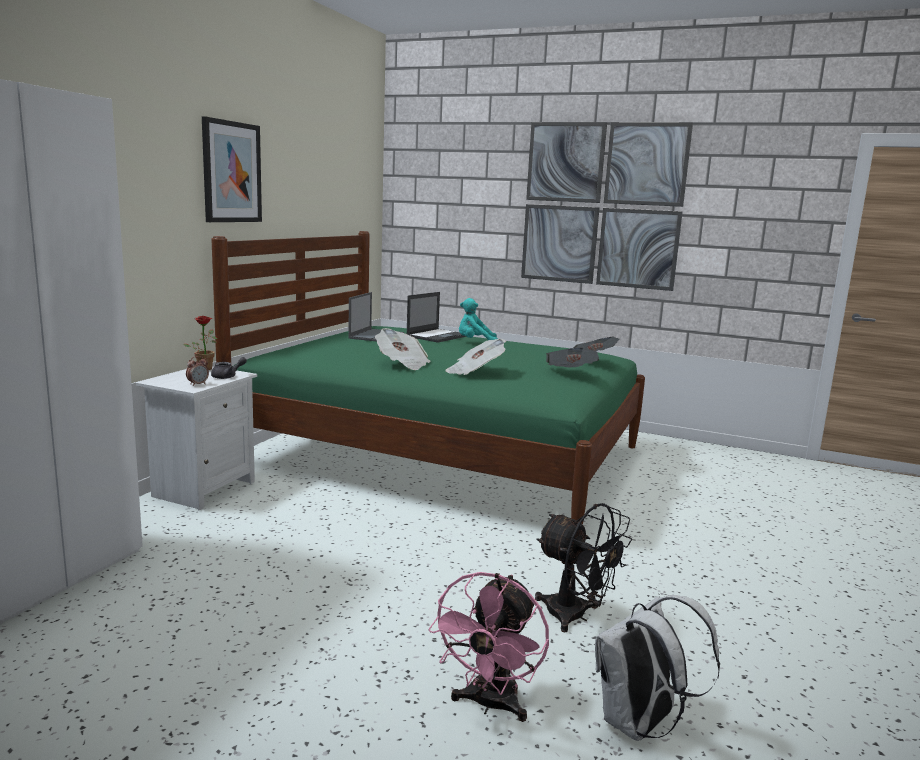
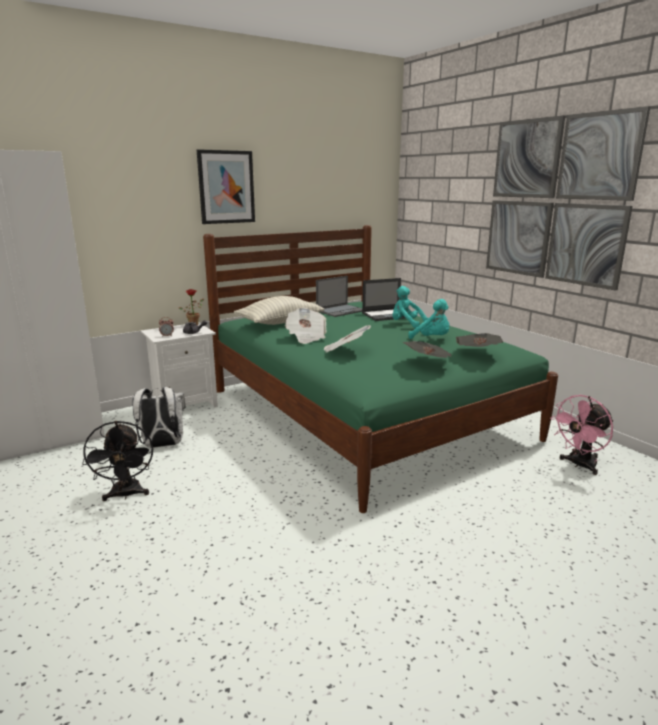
camera: 35 degrees right, 5 degrees up
(332, 353) = (279, 322): none -> pillow
(489, 705) = (127, 612): pink fan -> pink fan (579, 465)
(529, 353) = (432, 339): none -> turquoise plush toy
(575, 616) = (274, 573): black fan -> black fan (126, 495)
(640, 724) = (192, 679): white backpack -> white backpack (162, 445)

